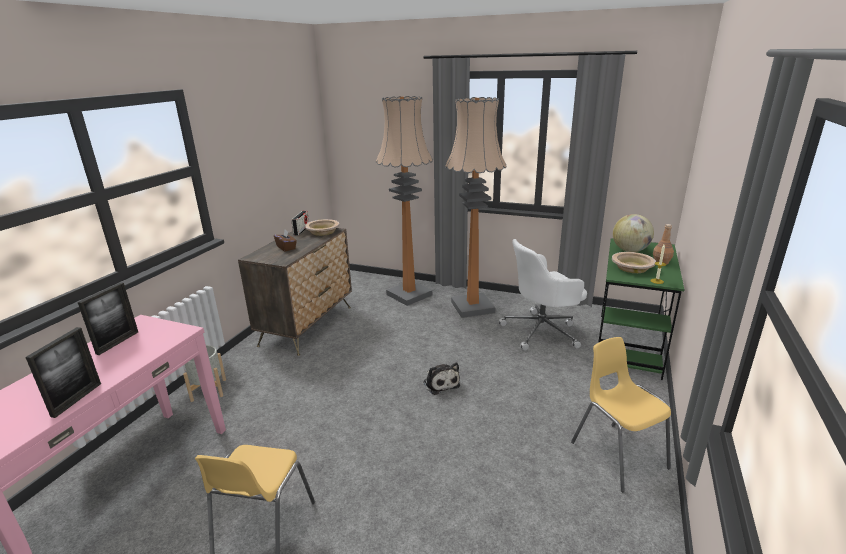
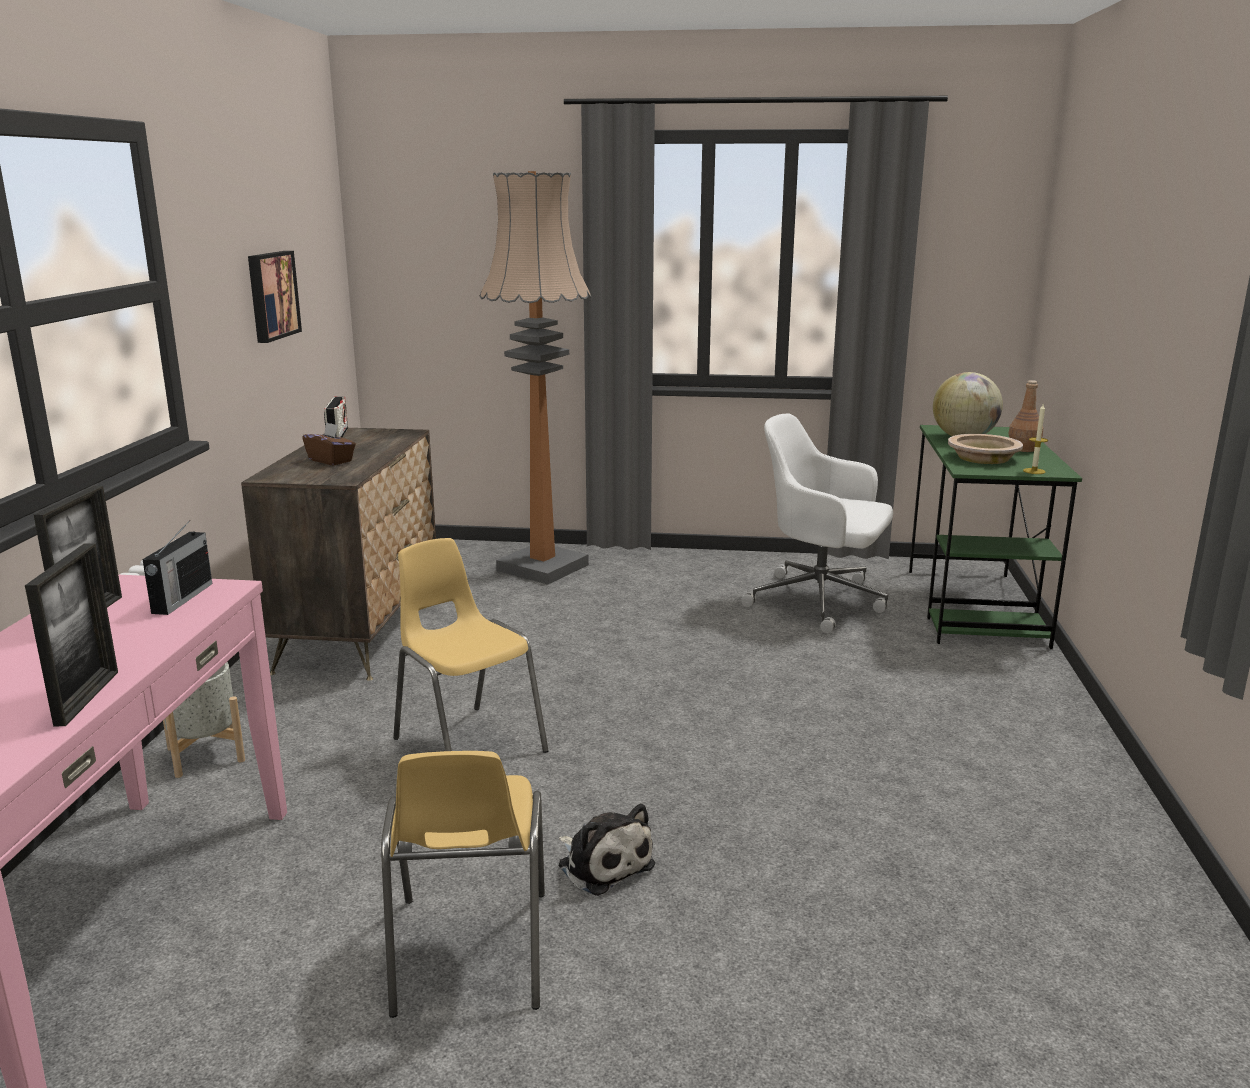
camera: 15 degrees left, 5 degrees down
(161, 336) = (181, 599): none -> radio
(271, 161) = (271, 295): none -> picture
(322, 231) = (385, 435): beige bowl -> none
(440, 383) = (680, 693): plush toy -> plush toy (603, 863)
(472, 307) = (676, 577): floor lamp -> none
(542, 331) = (820, 601): white office chair -> white office chair turned 60 degrees clockwise
(617, 454) = (1034, 754): yellow chair -> yellow chair (468, 745)

